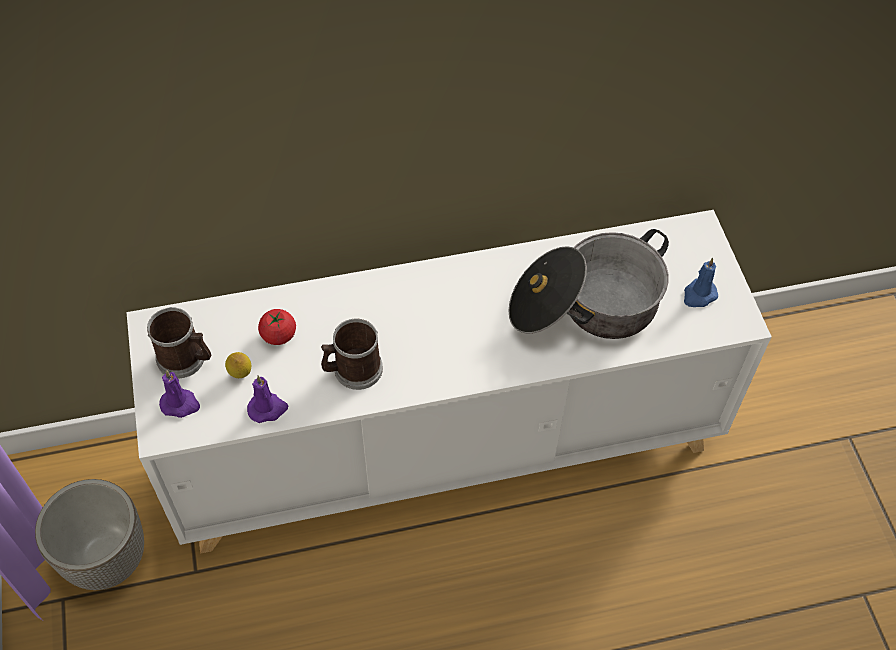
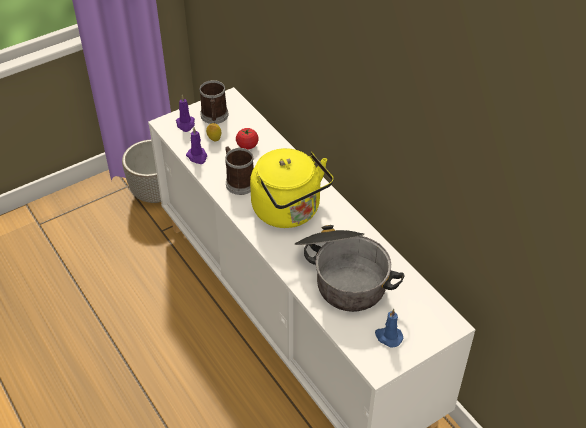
camera: 70 degrees right, 10 degrees down
(443, 327) = (289, 212): none -> yellow kettle

